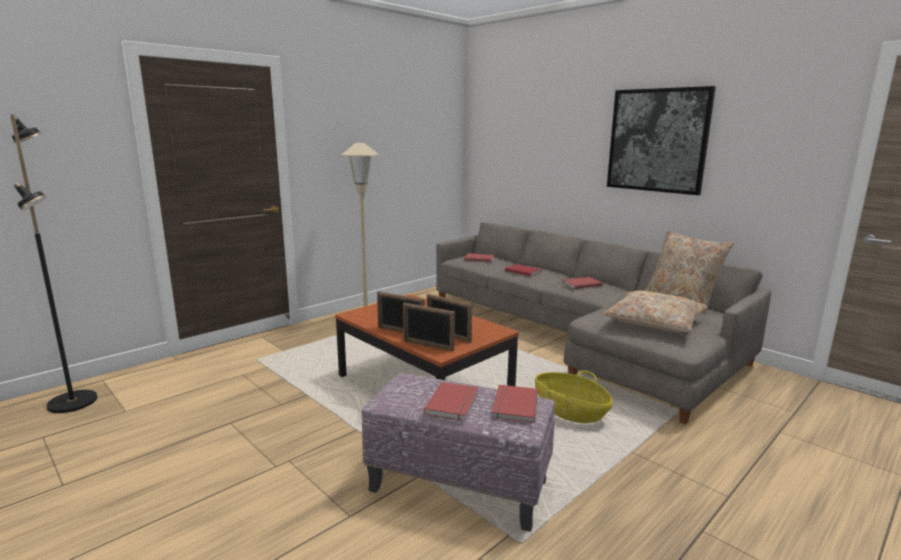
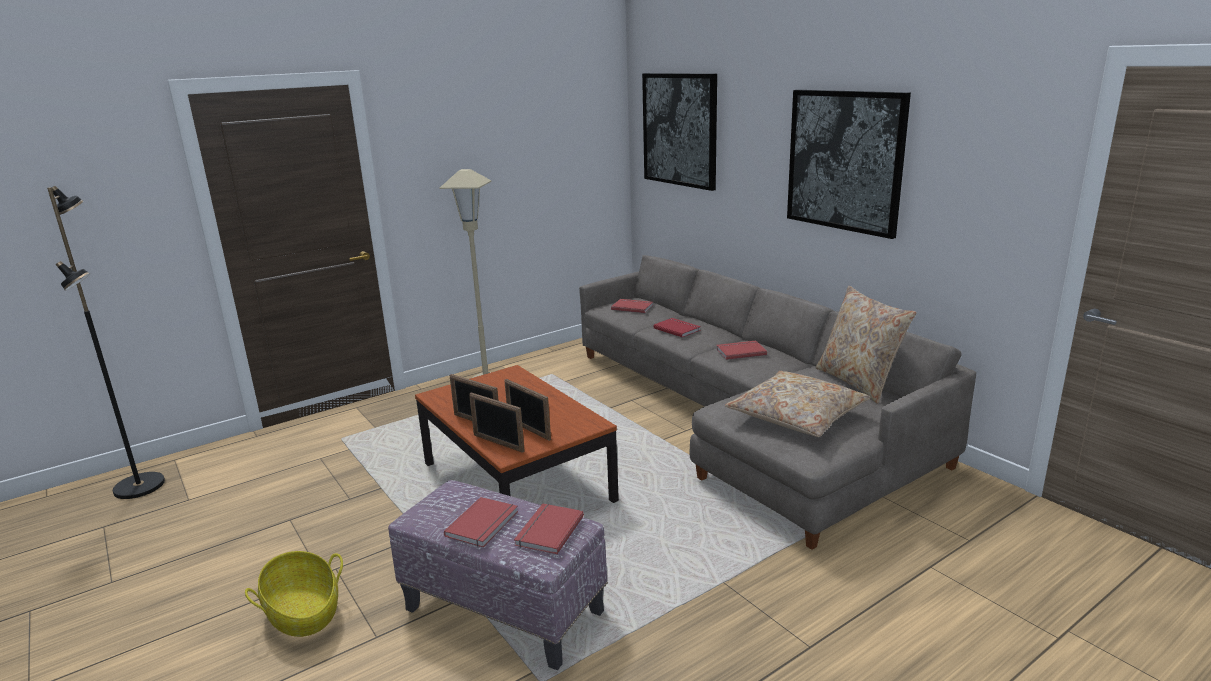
camera: 10 degrees right, 5 degrees up
(512, 127) = (680, 130): none -> picture
(570, 412) = (676, 525): basket -> basket (303, 613)

